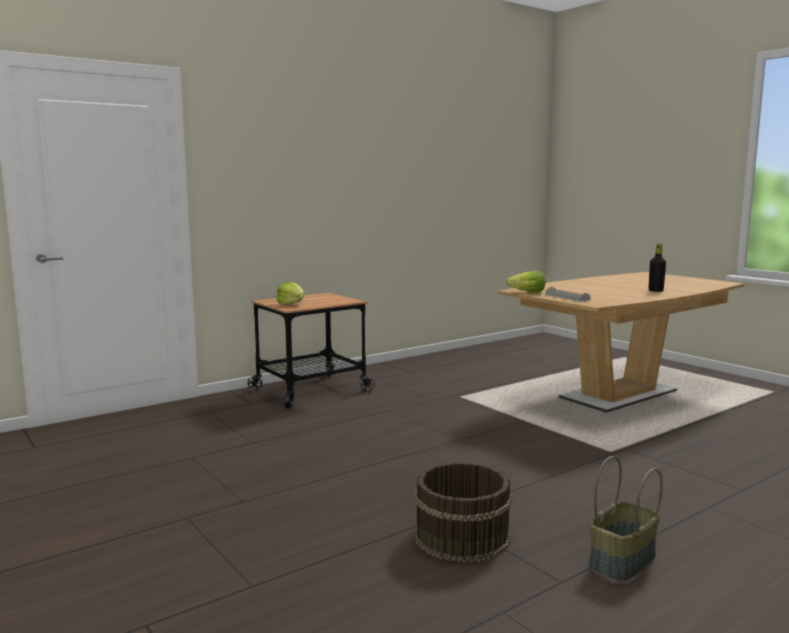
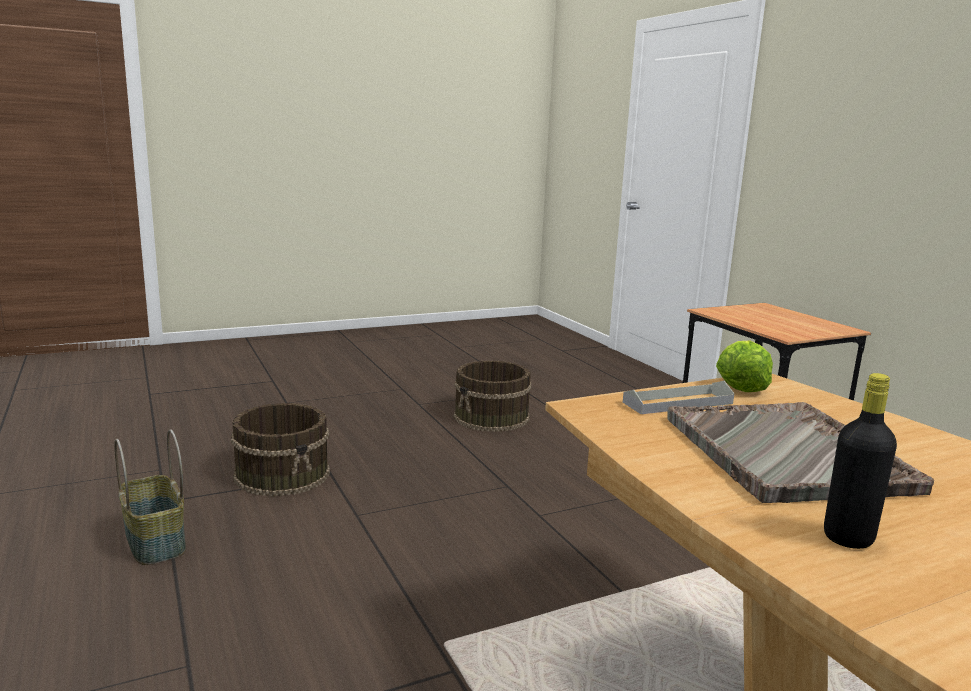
camera: 100 degrees right, 5 degrees up
(276, 465) = (492, 417): none -> brown bucket
(292, 304) = (742, 312): lettuce -> none
(602, 292) = (785, 454): none -> grey tray

